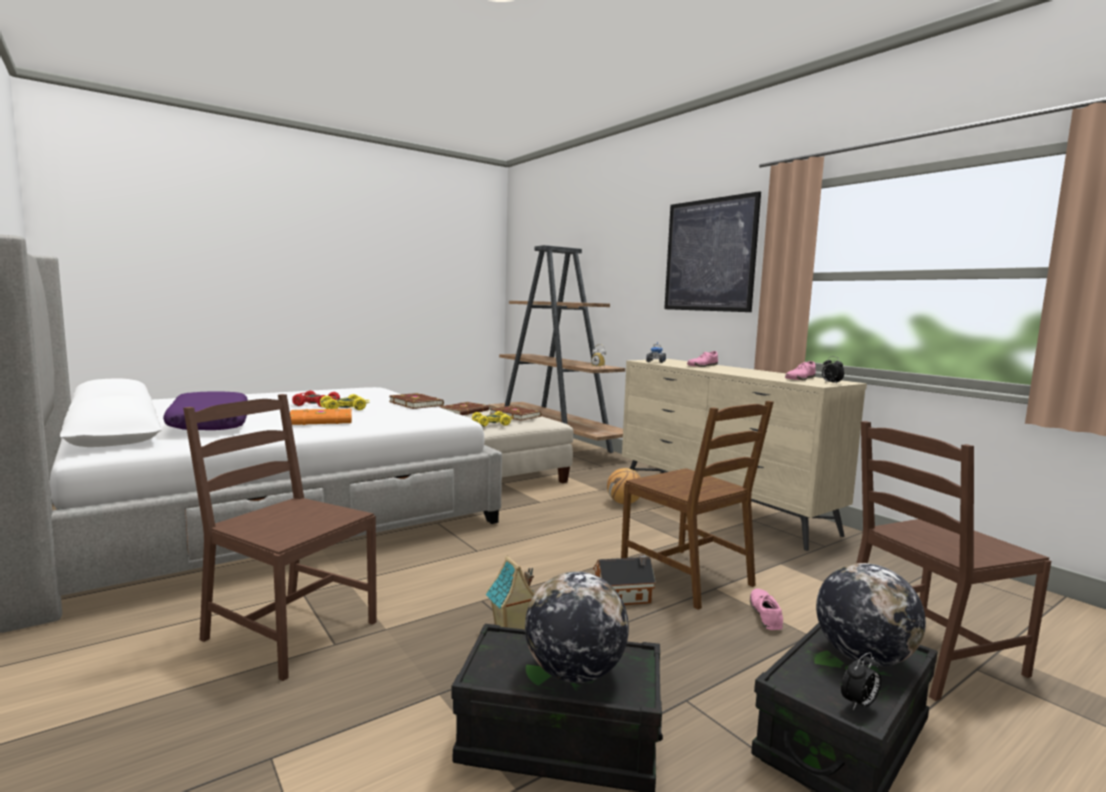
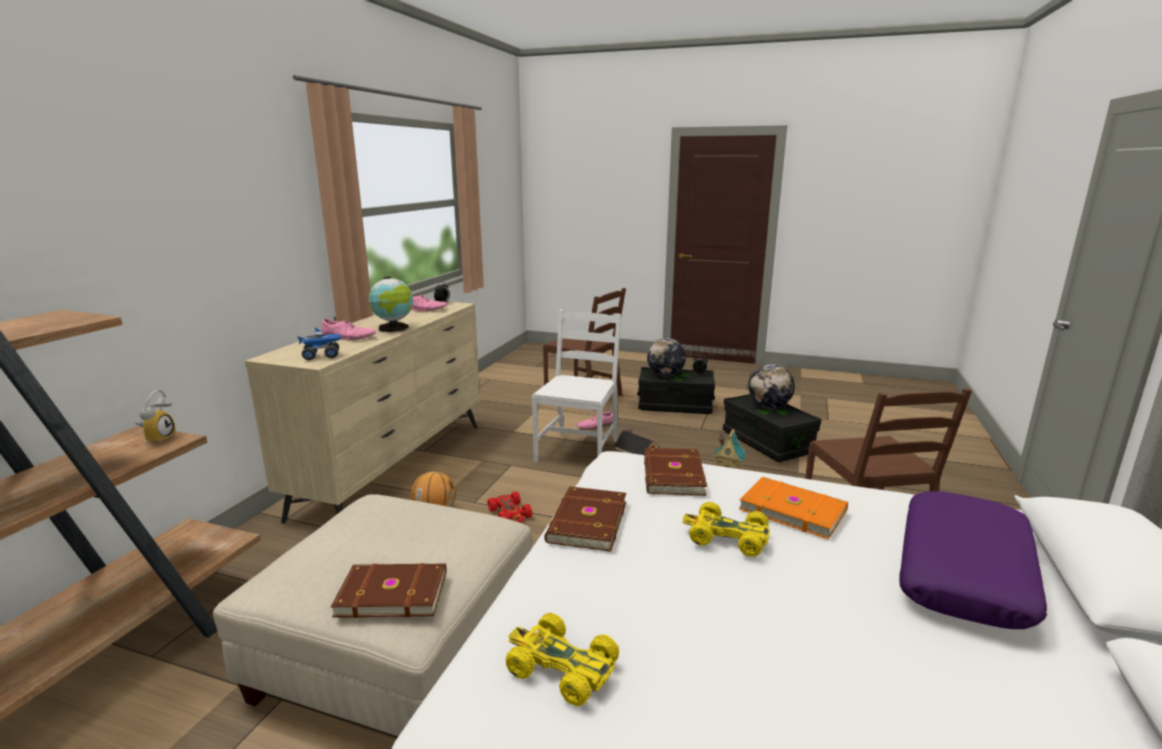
camera: 125 degrees left, 10 degrees up
(315, 404) = (747, 598): red toy car -> red toy car (510, 514)
(491, 423) = (468, 524): yellow toy car -> yellow toy car (560, 668)
(515, 415) = (380, 531): brown book -> brown book (671, 475)
(688, 577) = (578, 450): brown chair -> white chair
(709, 255) = (223, 191): picture -> none
(721, 370) = (394, 328): none -> globe

